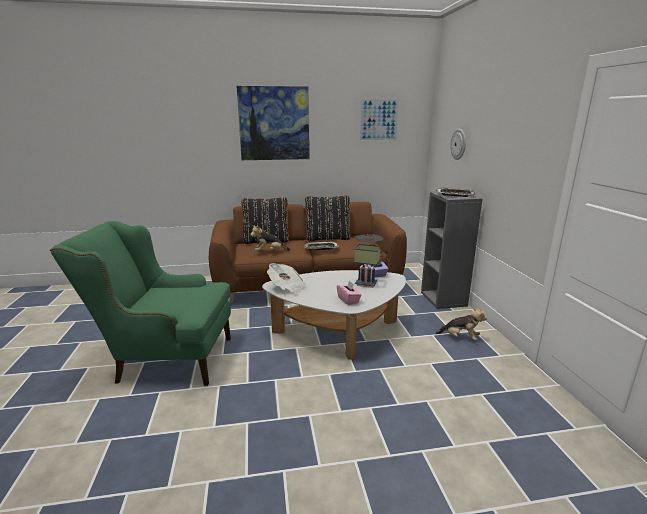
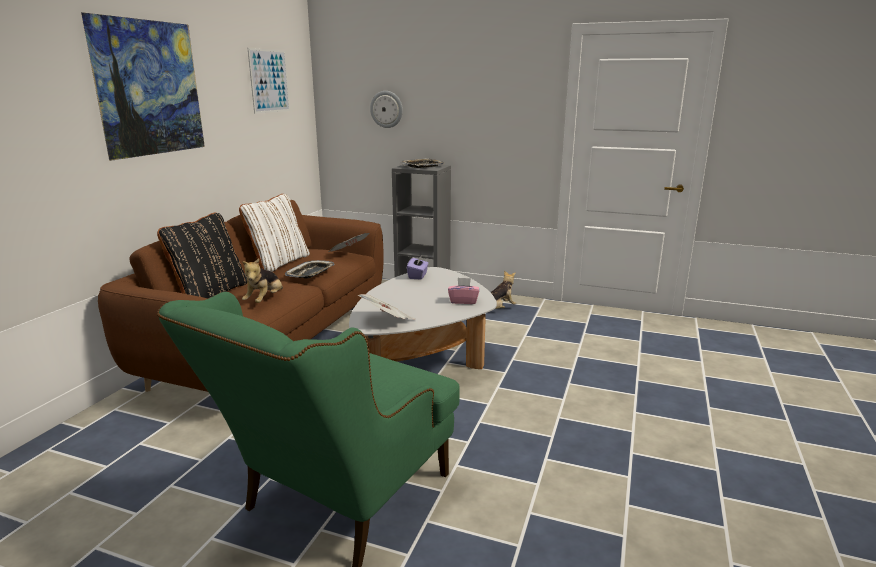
camera: 60 degrees left, 0 degrees up
(328, 238) = (279, 263): black pillow -> white pillow
(365, 284) = (433, 285): table lamp -> none

